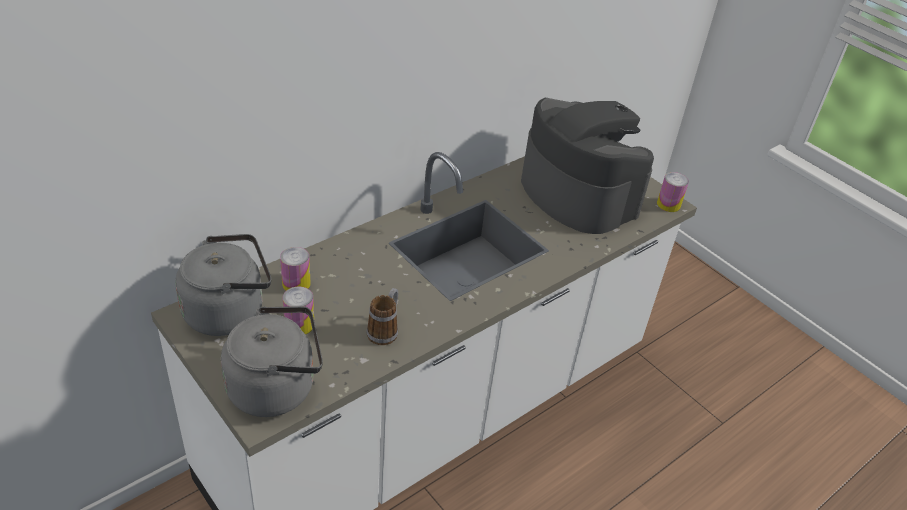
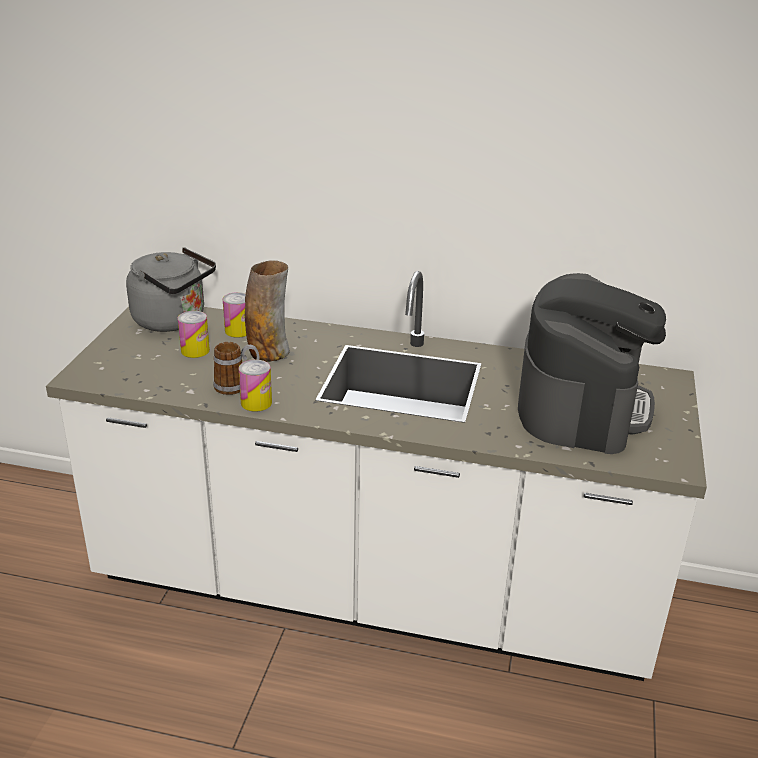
camera: 55 degrees right, 10 degrees down
(277, 387) = (117, 370): grey kettle -> none
(352, 286) = (268, 352): none -> vase
(668, 204) = (673, 465): can -> can (256, 403)

